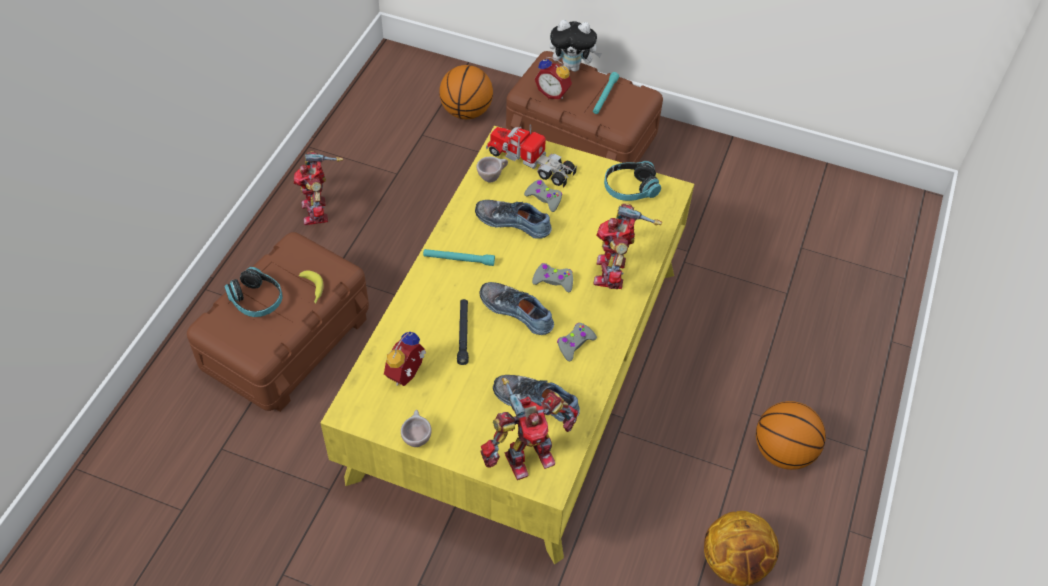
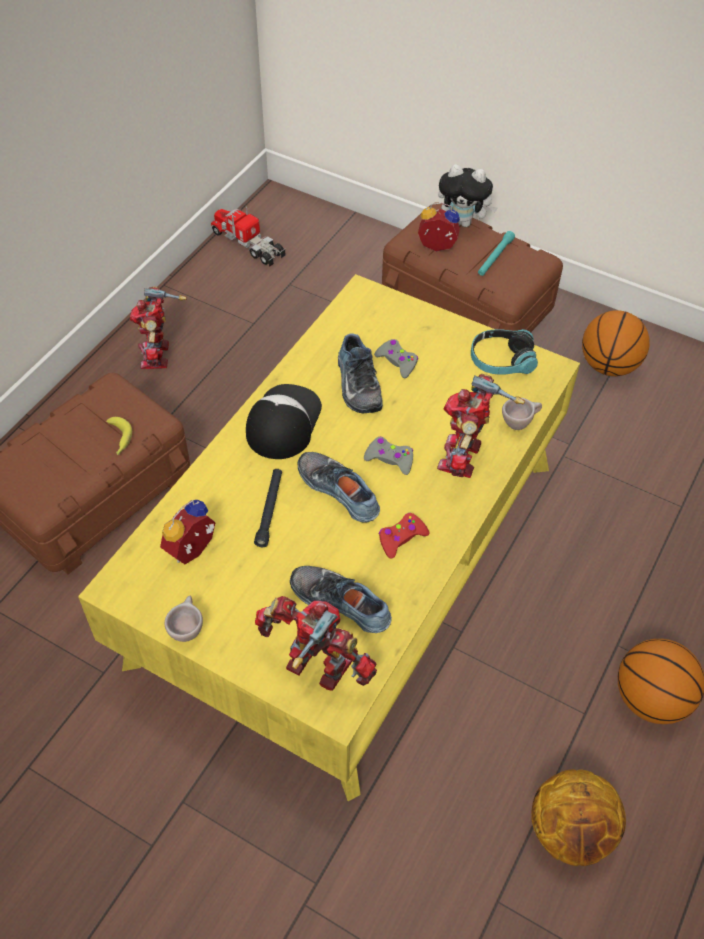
camera: 10 degrees right, 0 degrees up
(256, 300) = (54, 444): headphones -> none
(459, 260) = (282, 422): turquoise flashlight -> cap
(466, 112) = (342, 264): basketball -> basketball (608, 366)
(492, 177) = (341, 331): beige cup -> beige cup (519, 423)
(514, 221) = (356, 384): shoe -> shoe turned 135 degrees counterclockwise
(527, 456) = (316, 670): toy robot -> toy robot turned 135 degrees counterclockwise
(531, 162) = (390, 319): toy truck -> toy truck (248, 243)
(553, 93) = (436, 248): alarm clock -> alarm clock turned 150 degrees clockwise
(575, 344) = (401, 538): grey game controller -> red game controller

